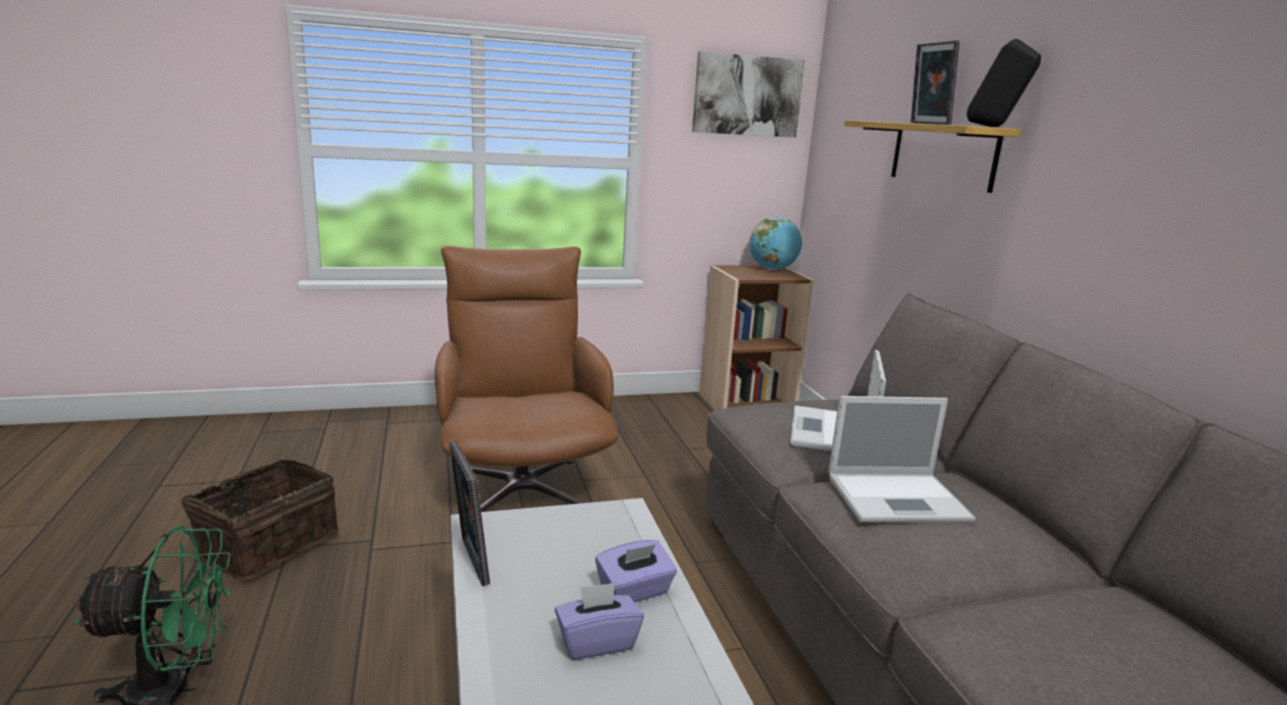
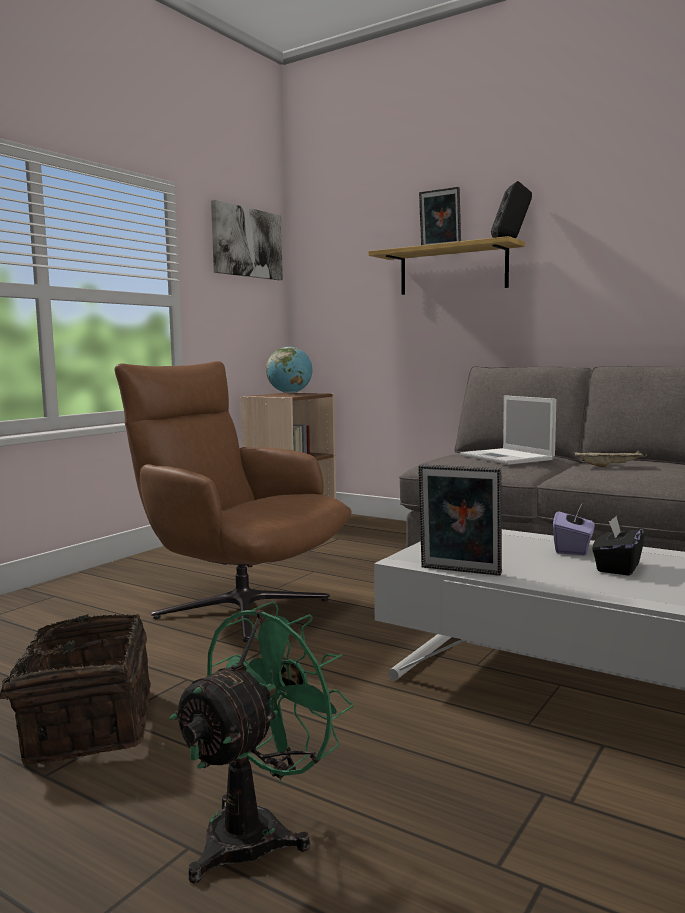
camera: 40 degrees left, 10 degrees down
(597, 642) = (617, 567): purple tissue box -> black tissue box
(899, 498) = (610, 466): laptop -> beige tray

